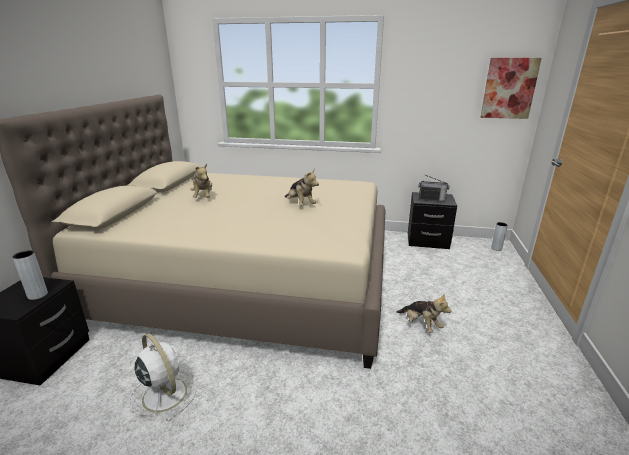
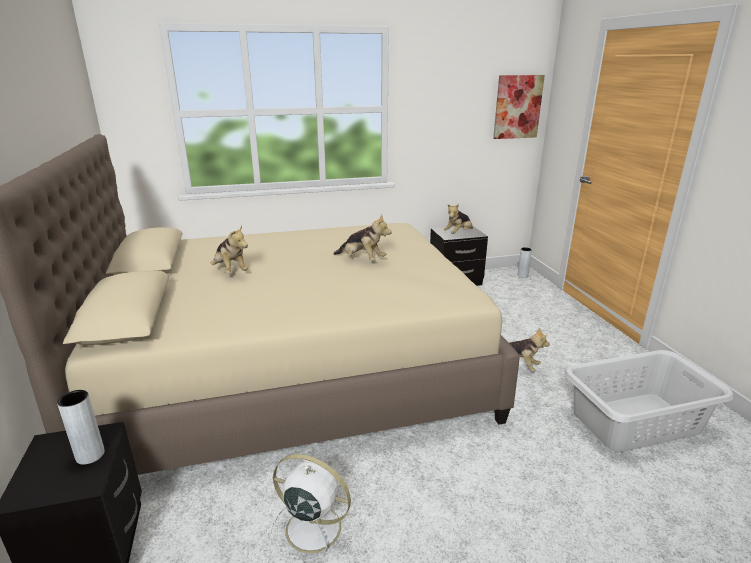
camera: 25 degrees left, 0 degrees up
(431, 199) = (458, 233): radio -> plush toy
(503, 410) = (636, 422): none -> grey laundry basket

